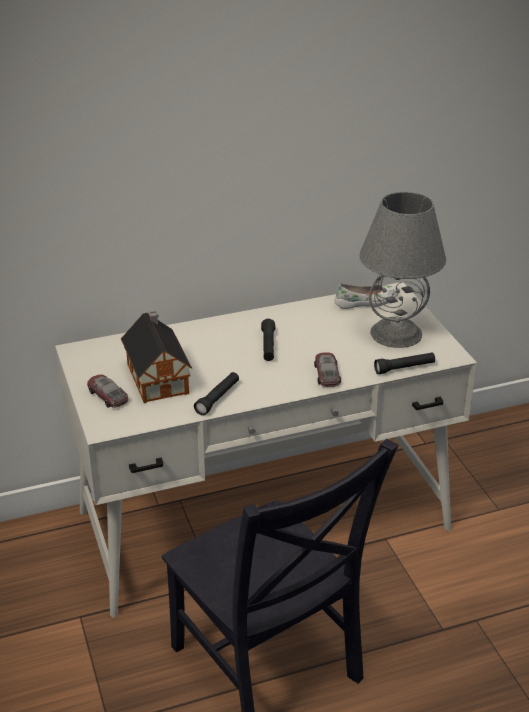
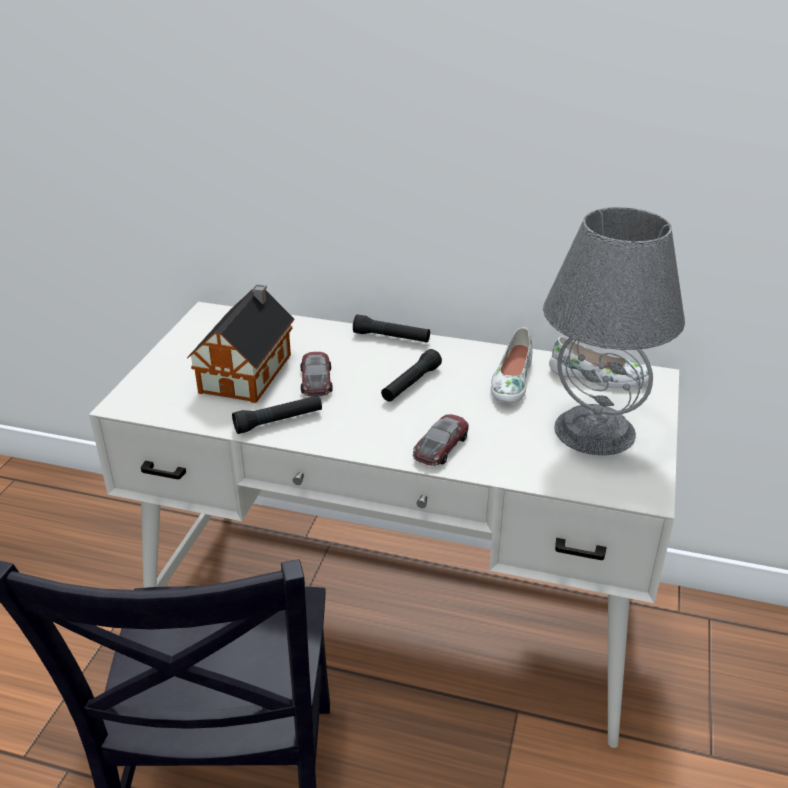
camera: 35 degrees right, 0 degrees up
(108, 395) = (175, 370): toy car -> toy car (316, 380)
(322, 322) = (511, 380): none -> white shoe
(404, 368) = (554, 481): black flashlight -> black flashlight (391, 337)

